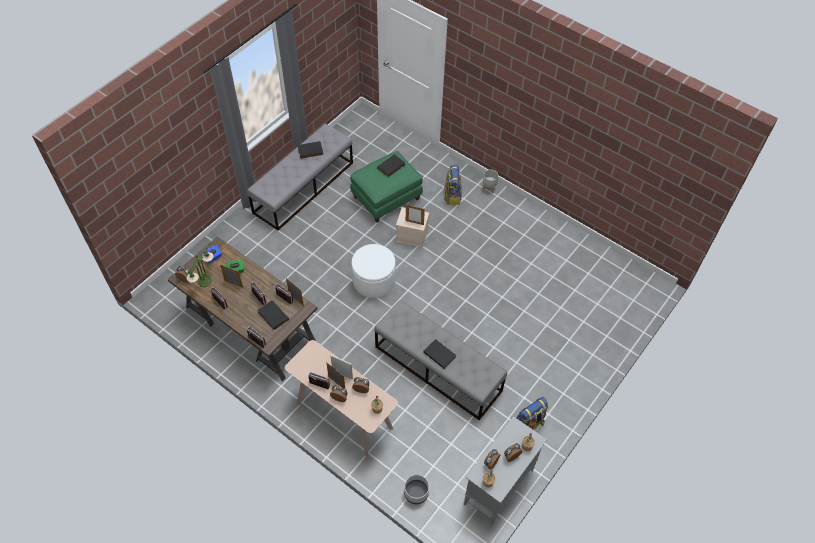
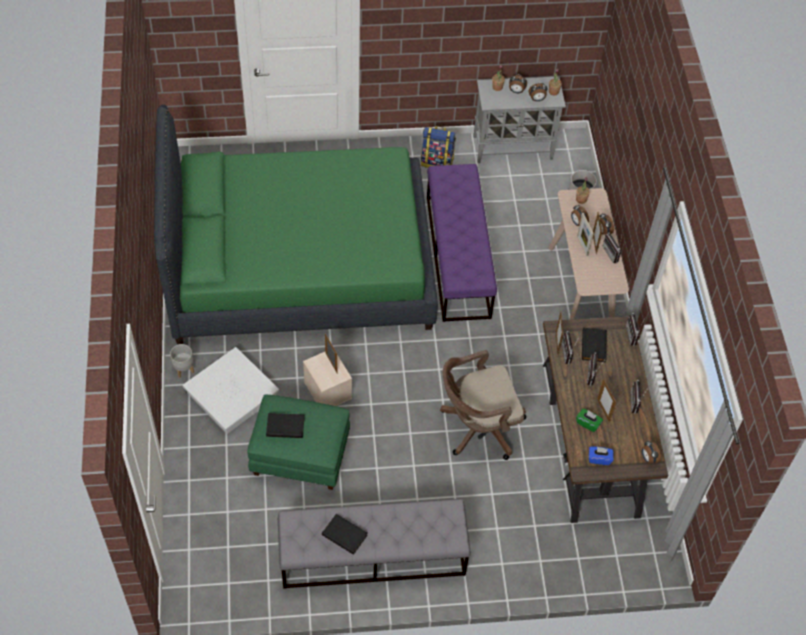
camera: 135 degrees left, 0 degrees up
(205, 281) = (630, 439): table lamp -> none
(317, 281) = (477, 427): none -> brown office chair
(374, 280) = (421, 378): white ottoman -> none
(438, 369) = (457, 256): grey bench -> purple bench
(440, 354) = (468, 219): black book -> none
(452, 195) = (231, 395): backpack -> white storage box
(512, 283) = (299, 264): none -> green bed

